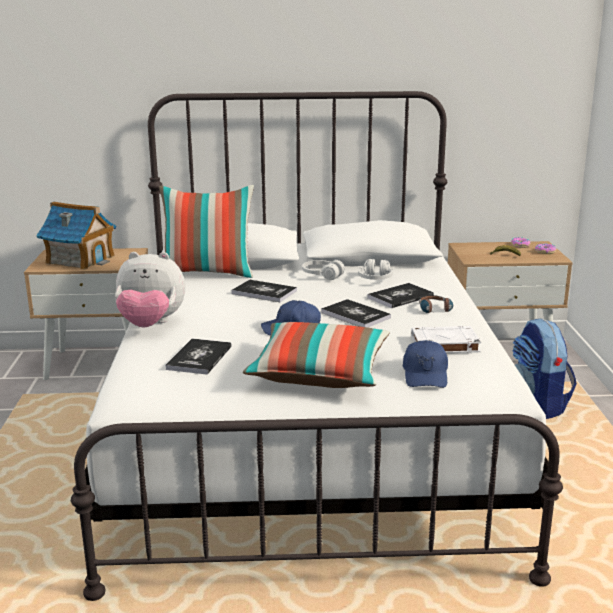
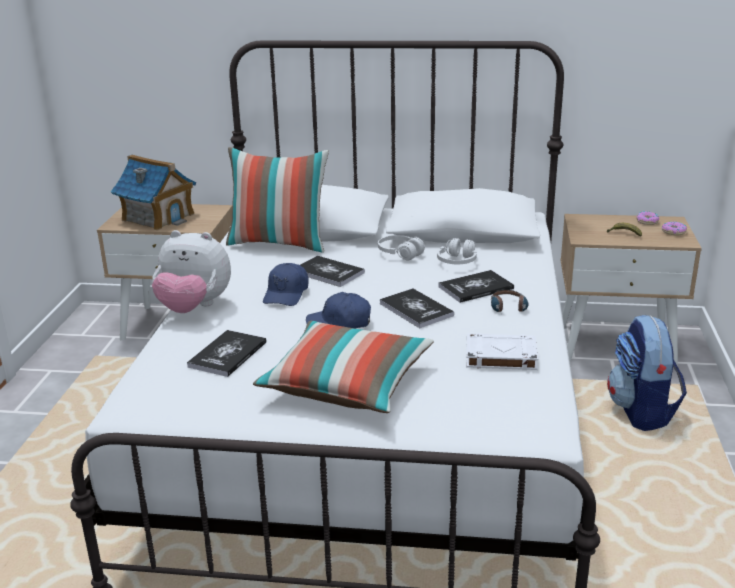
camera: 10 degrees right, 5 degrees up
(425, 374) = (463, 396): blue cap -> blue cap (286, 293)

